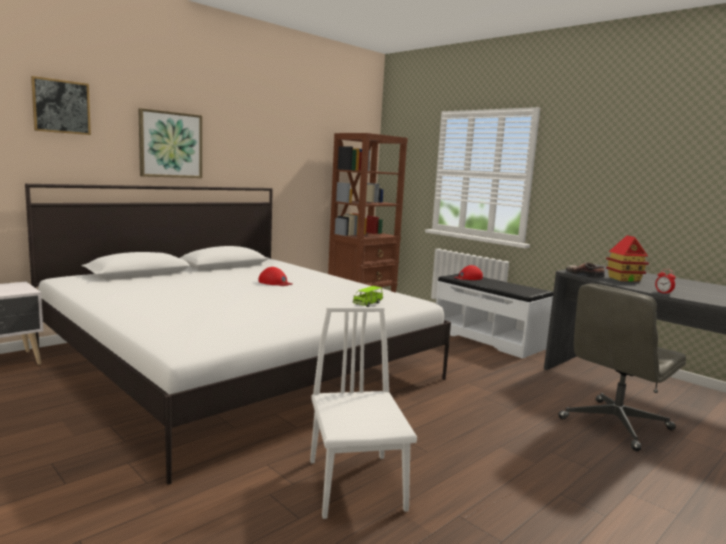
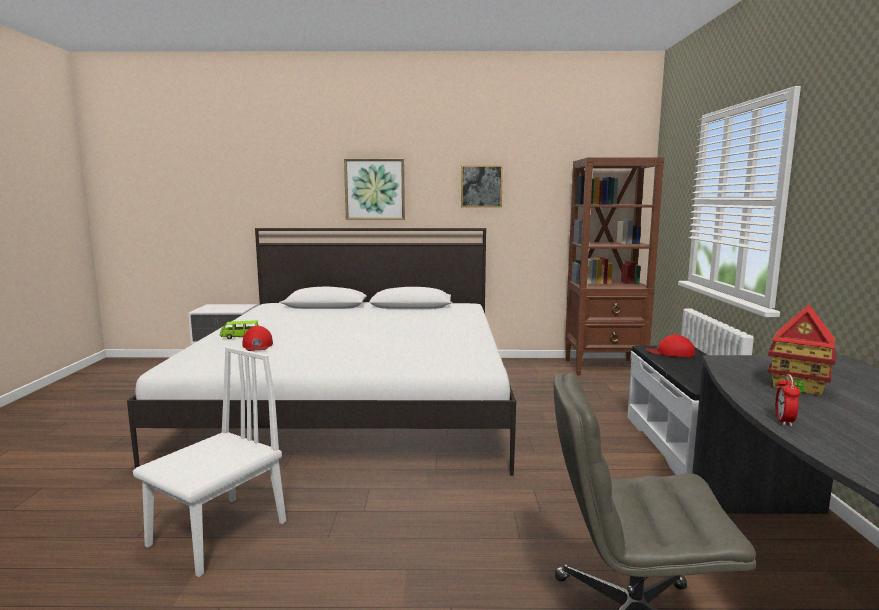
camera: 45 degrees right, 0 degrees up
(61, 106) = (282, 165): picture -> picture (481, 186)
(275, 282) = (400, 326): red cap -> red cap (257, 345)
(367, 304) = (416, 359): green toy car -> green toy car (240, 337)
(585, 275) = (731, 369): shoe -> none

